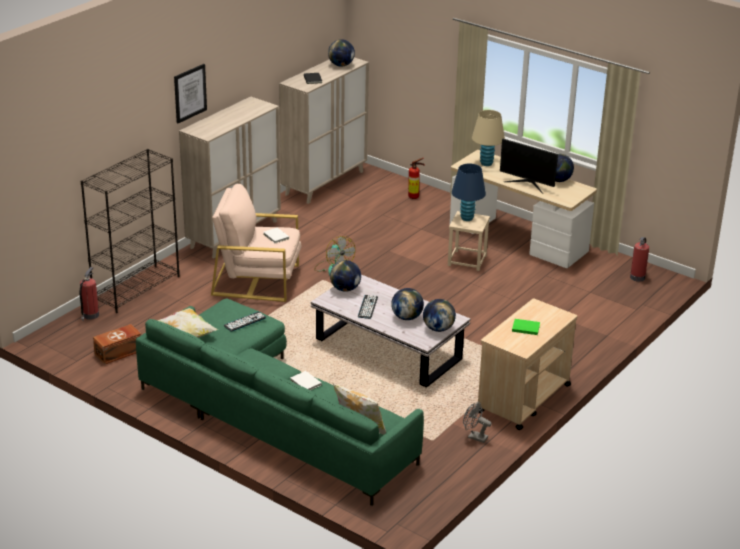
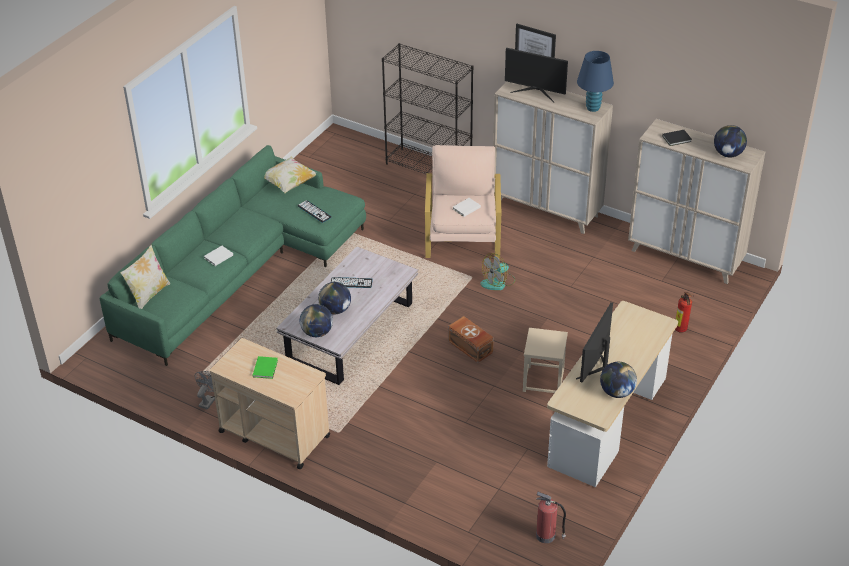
camera: 85 degrees right, 10 degrees up
(90, 315) = (379, 151): fire extinguisher -> none
(119, 352) = (323, 176): brown storage box -> brown storage box (470, 347)
(214, 123) = (535, 92): none -> monitor
(345, 289) = (383, 265): globe -> none
(467, 218) = (551, 340): blue table lamp -> blue table lamp (593, 108)
(486, 163) = (640, 329): beige table lamp -> none

